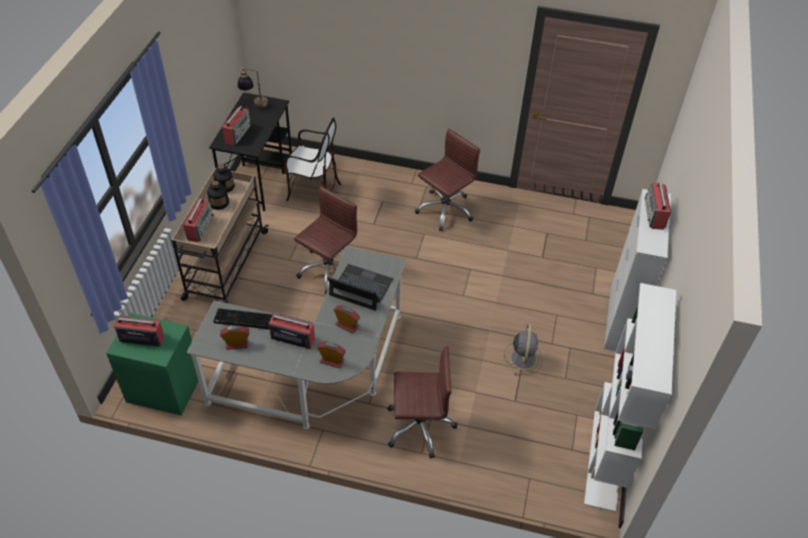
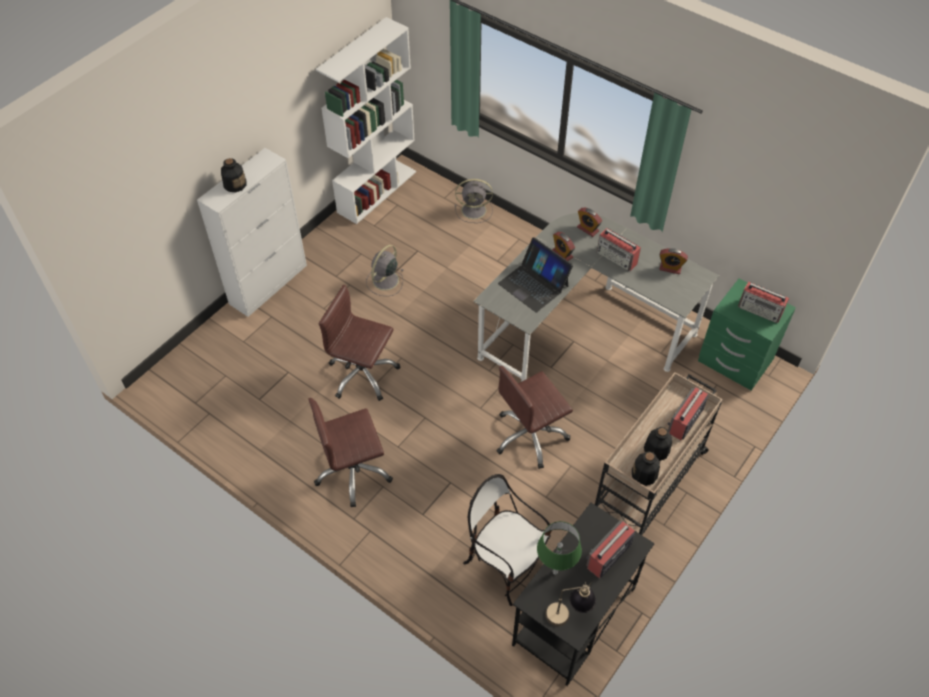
camera: 155 degrees left, 5 degrees up
(244, 320) = (659, 288): keyboard -> none
(269, 118) = (555, 572): none -> green table lamp
(419, 426) = (510, 257): brown office chair -> brown office chair (362, 374)
(487, 473) = (475, 210): none -> grey fan
(654, 215) = (235, 184): radio -> bottle

